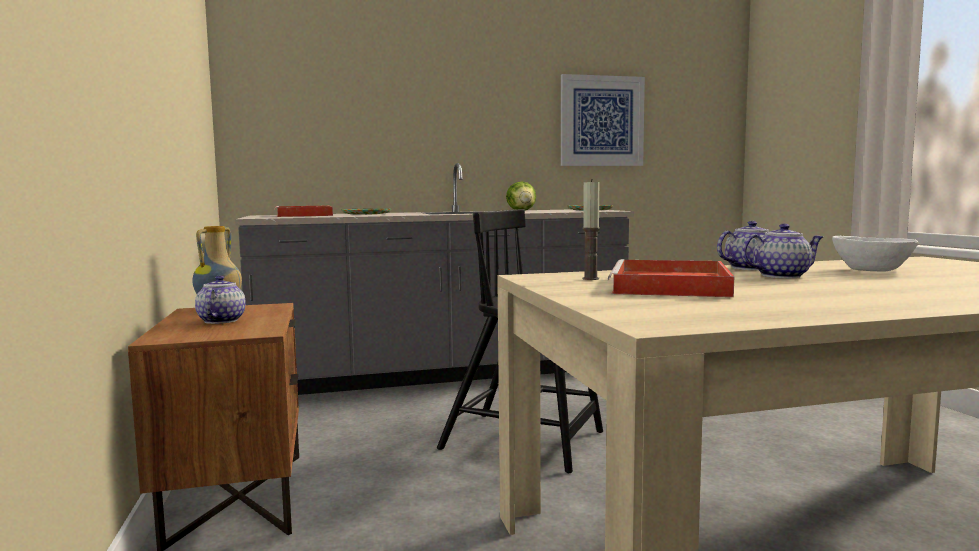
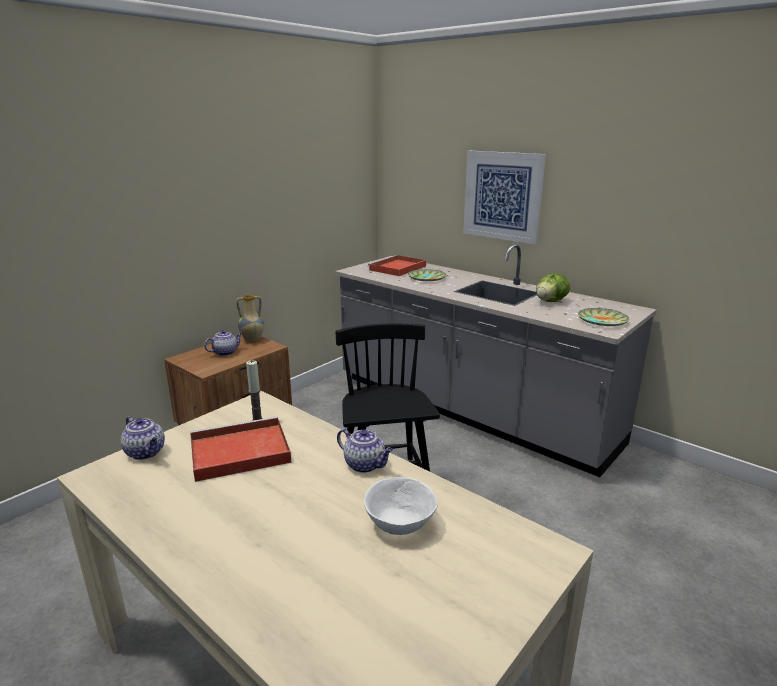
camera: 55 degrees right, 15 degrees up
(601, 121) = (693, 215): picture -> picture (502, 196)
(782, 276) = (321, 485): teapot -> teapot (146, 452)

